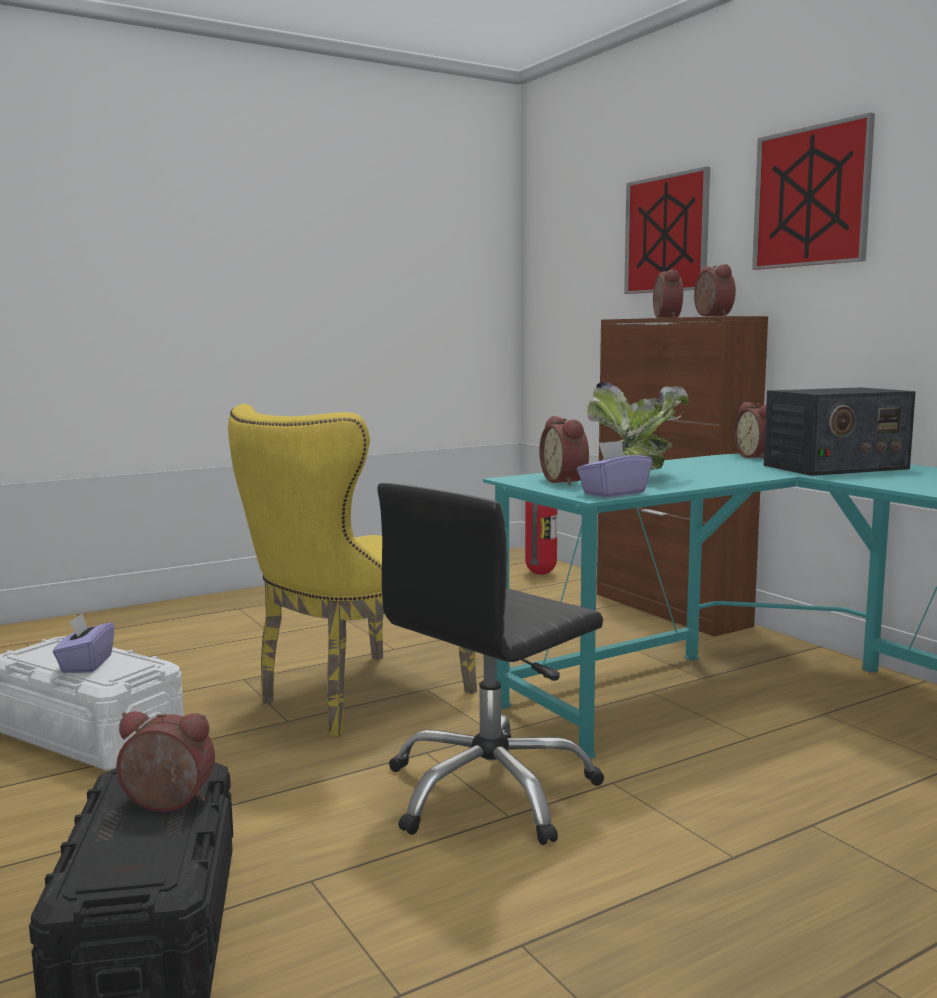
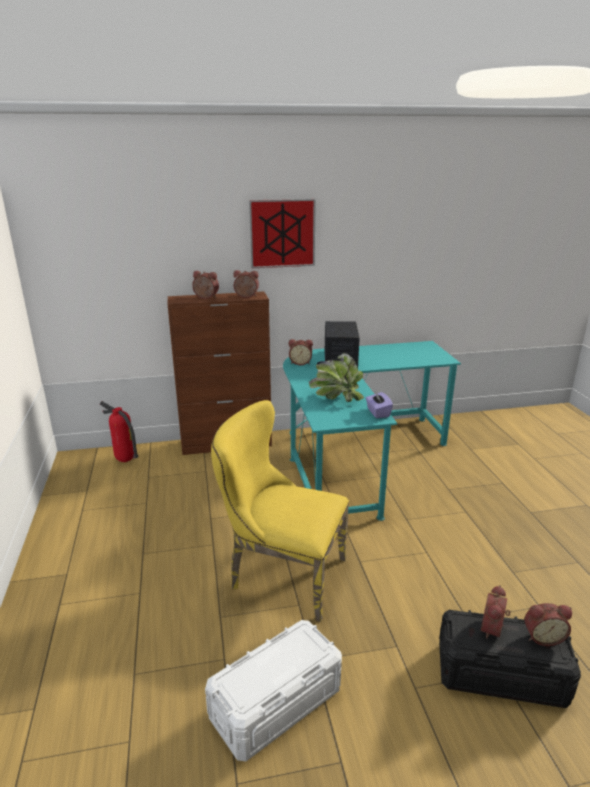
camera: 70 degrees left, 15 degrees up
(86, 664) = (287, 663): purple tissue box -> none
(353, 698) = (281, 574): yellow chair -> yellow chair turned 135 degrees clockwise
(490, 792) = (405, 552): black office chair -> none
(567, 481) = (339, 414): alarm clock -> alarm clock (542, 636)
(666, 234) = (180, 245): picture -> none

